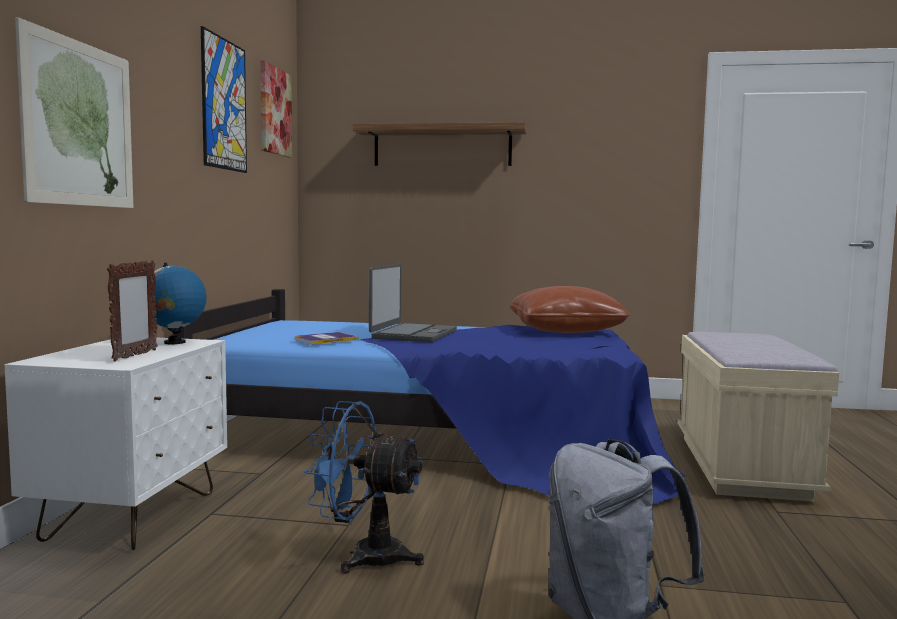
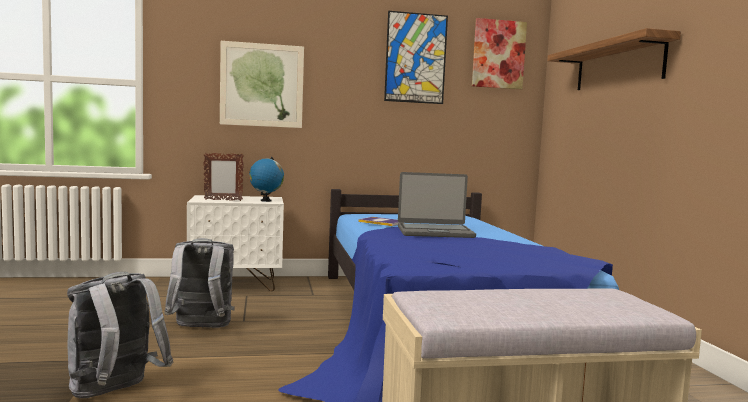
camera: 70 degrees right, 0 degrees up
(365, 555) = (201, 329): blue fan -> grey backpack
(566, 331) = (539, 258): brown pillow -> none

